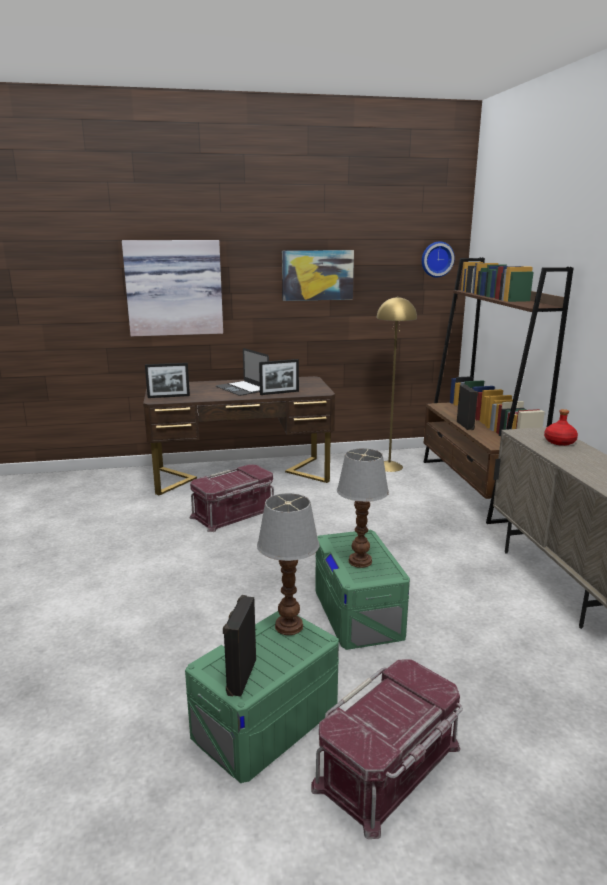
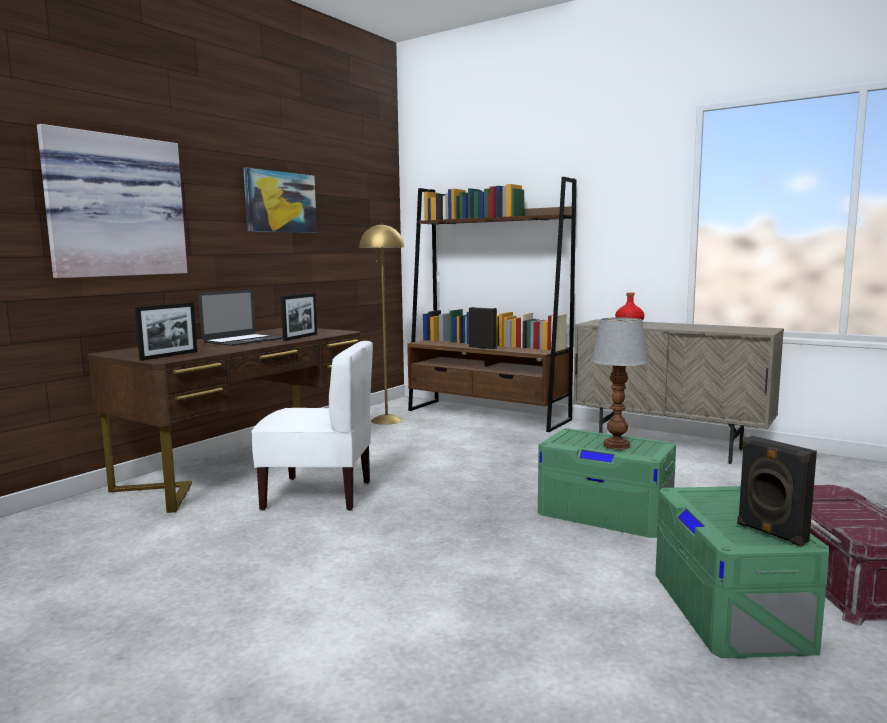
camera: 45 degrees left, 10 degrees down
(234, 513) = (319, 495): red storage box -> white chair
(242, 388) = (243, 340): laptop -> laptop turned 60 degrees counterclockwise
(288, 627) = (699, 495): table lamp -> none
(436, 259) = (378, 194): wall clock -> none

